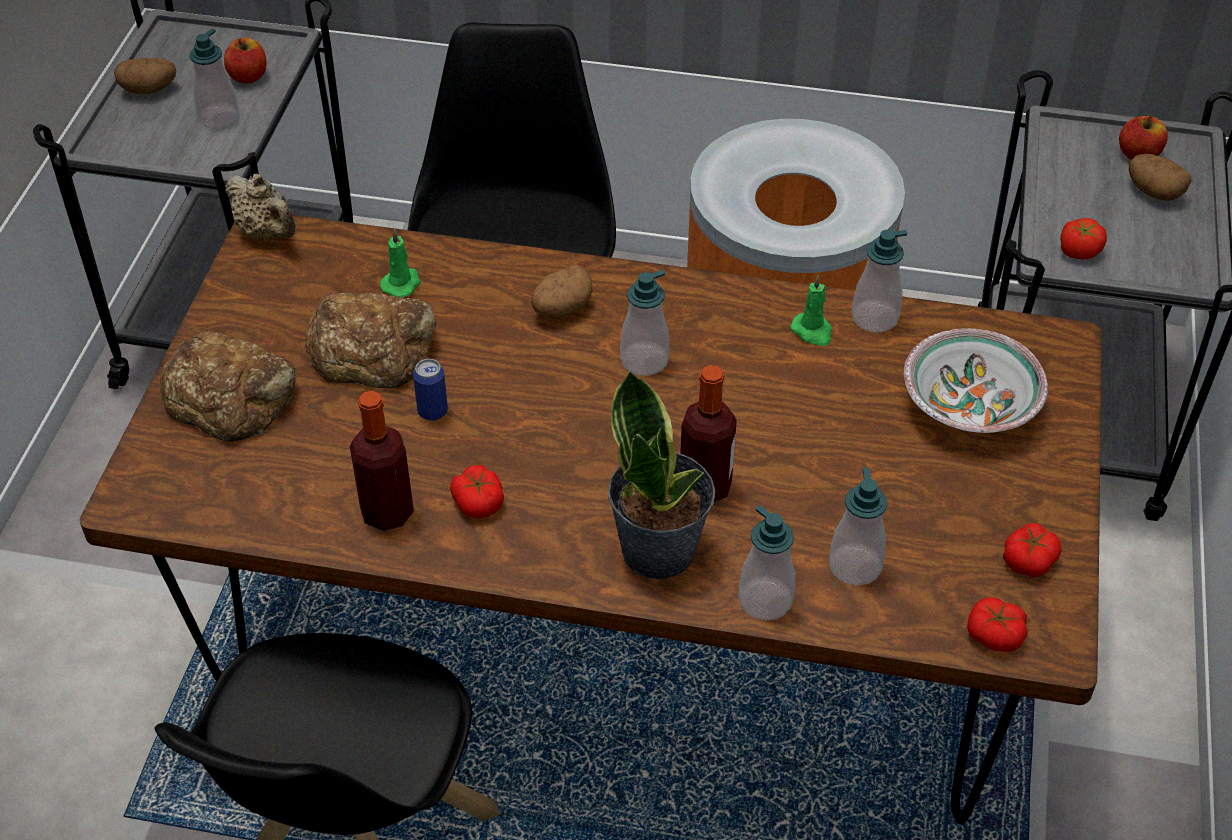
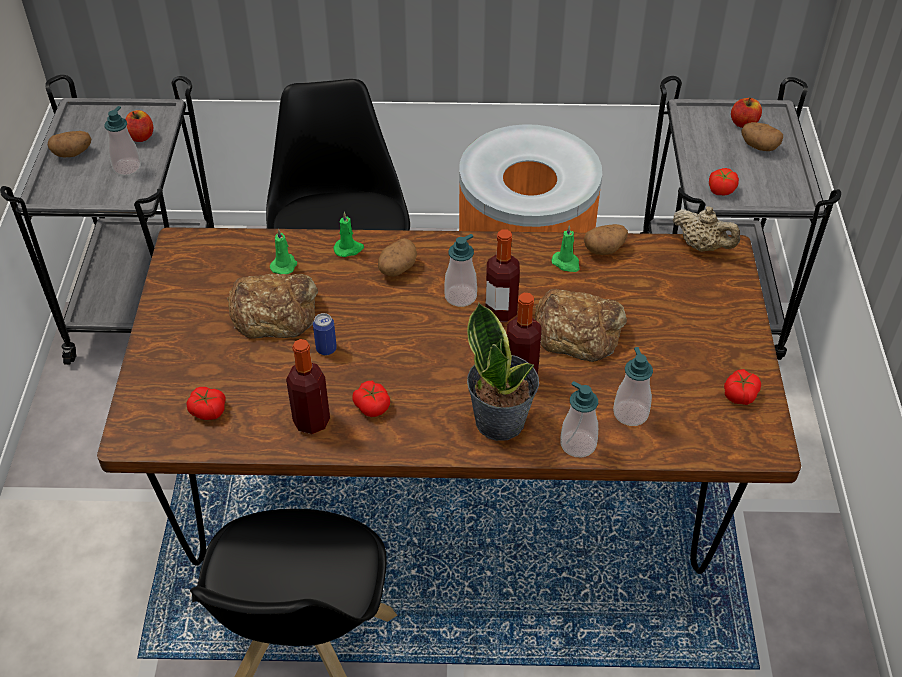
camera: 10 degrees left, 0 degrees up
(230, 395) = (183, 356): bread -> bread (578, 330)
(267, 232) = (182, 242): beige teapot -> beige teapot (702, 246)
(499, 271) = (349, 249): none -> green candle
(698, 390) = (501, 312): none -> bottle
(874, 318) = (604, 249): soap dispenser -> potato
(970, 404) = (679, 298): bowl -> none
(995, 635) = (730, 445): tomato -> tomato (208, 410)

